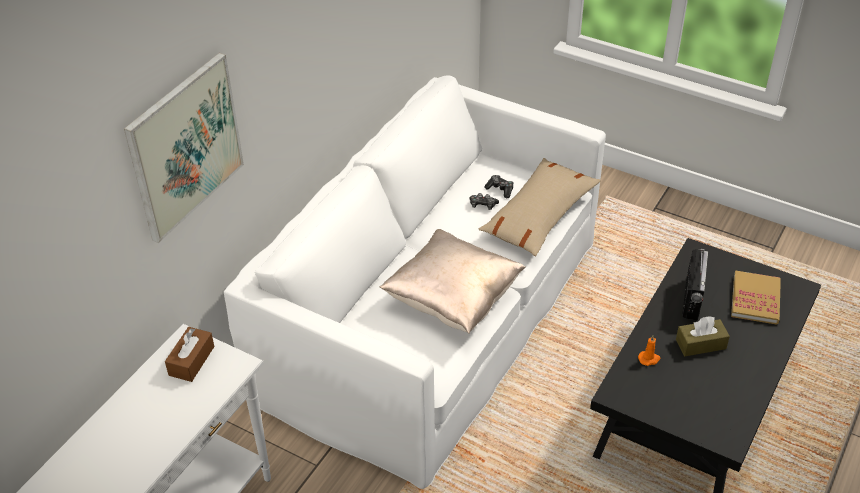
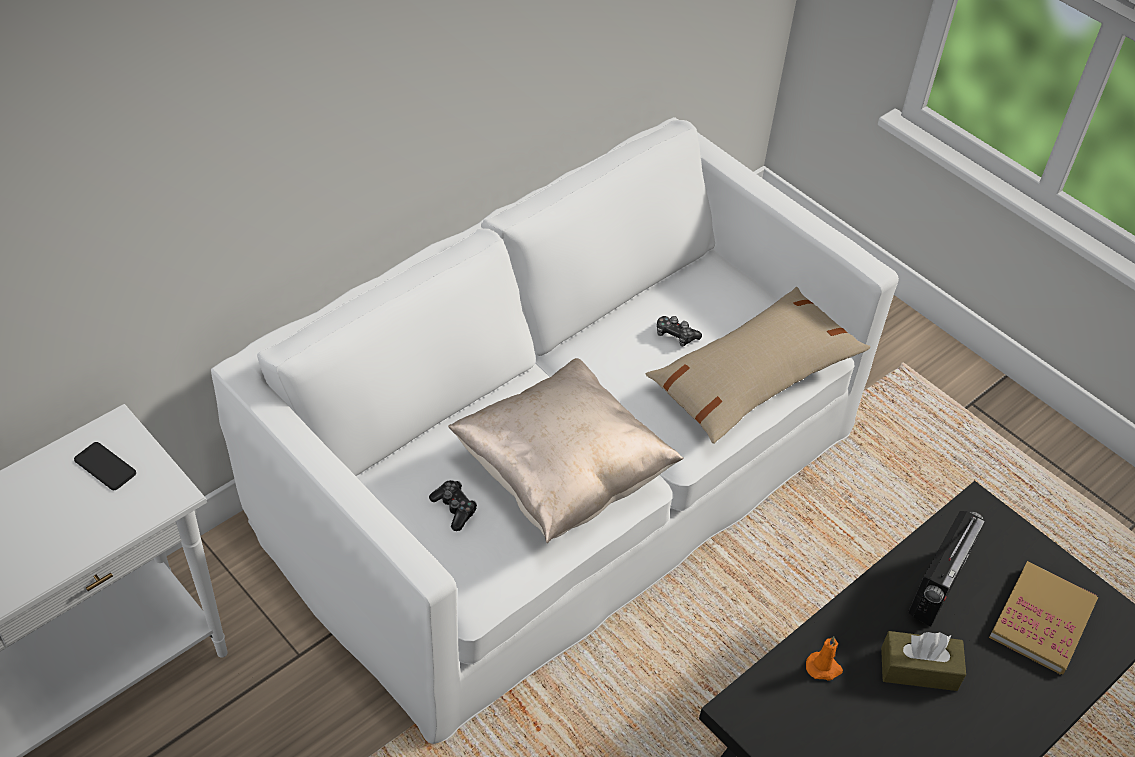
camera: 15 degrees right, 5 degrees up
(185, 146) = (153, 142): picture -> none
(191, 361) = (105, 466): brown tissue box -> phone
(500, 189) = (713, 318): game controller -> game controller (454, 508)

